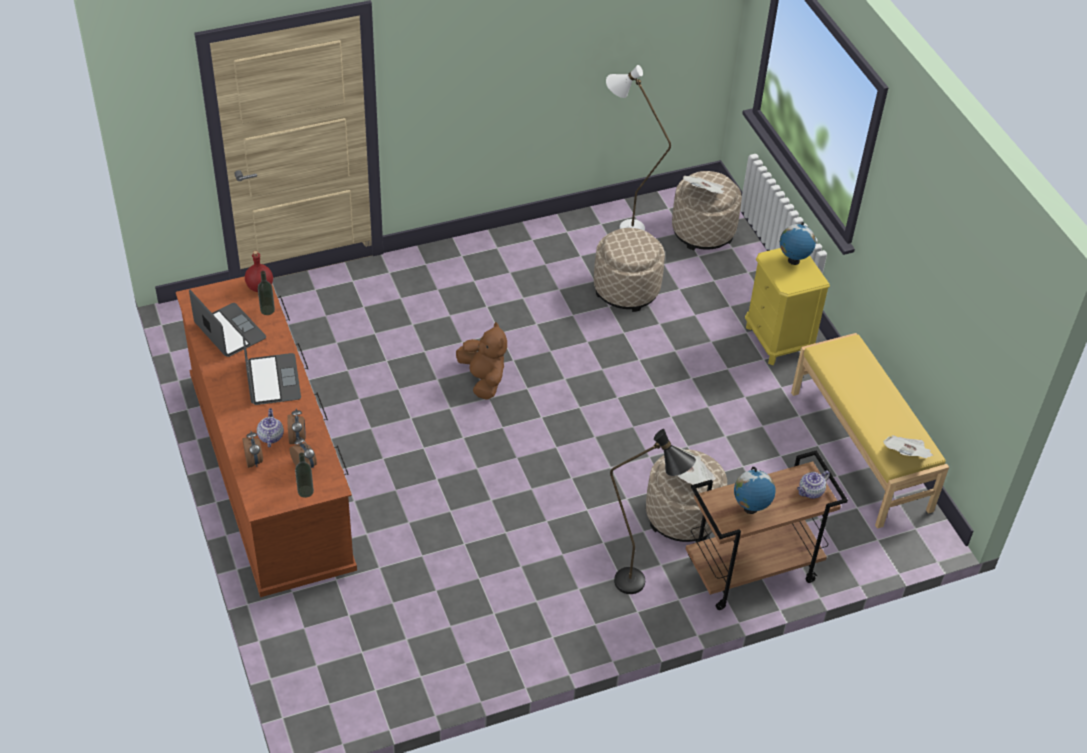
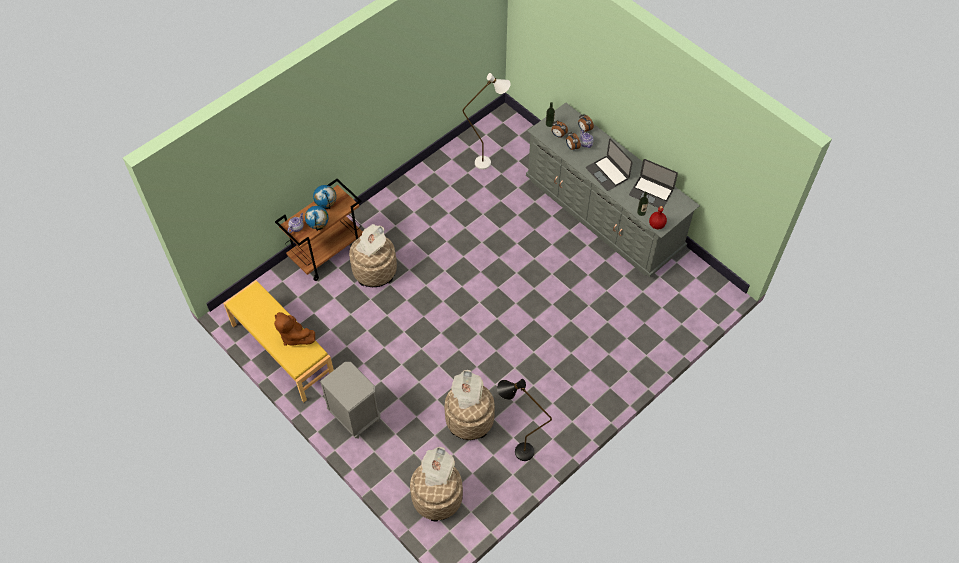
camera: 160 degrees right, 10 degrees up
(271, 474) = (603, 214): brown dresser -> grey dresser
(483, 379) = (525, 314): brown plush toy -> brown plush toy (294, 336)
(622, 227) = (496, 477): white floor lamp -> white floor lamp (489, 162)
(640, 586) = (383, 224): black floor lamp -> black floor lamp (516, 451)
(777, 340) = (355, 416): yellow nightstand -> grey nightstand
(793, 261) = (348, 391): globe -> globe (319, 227)
(906, 455) = (249, 296): newspaper -> newspaper (467, 394)

